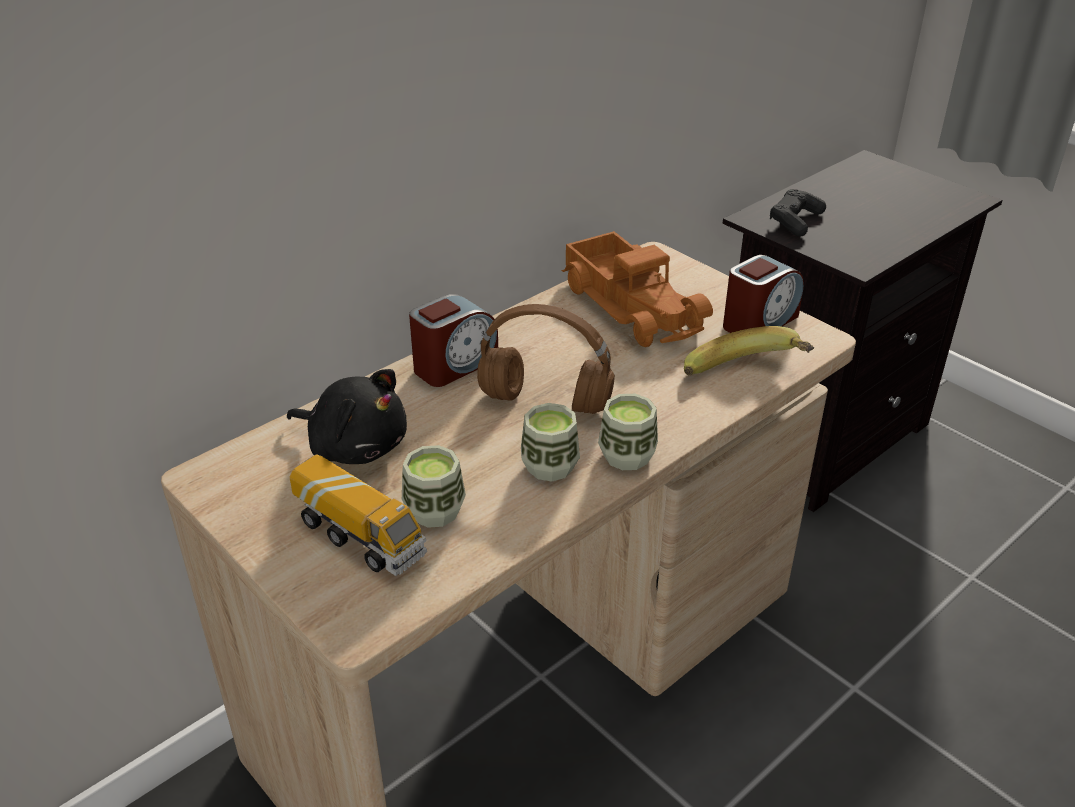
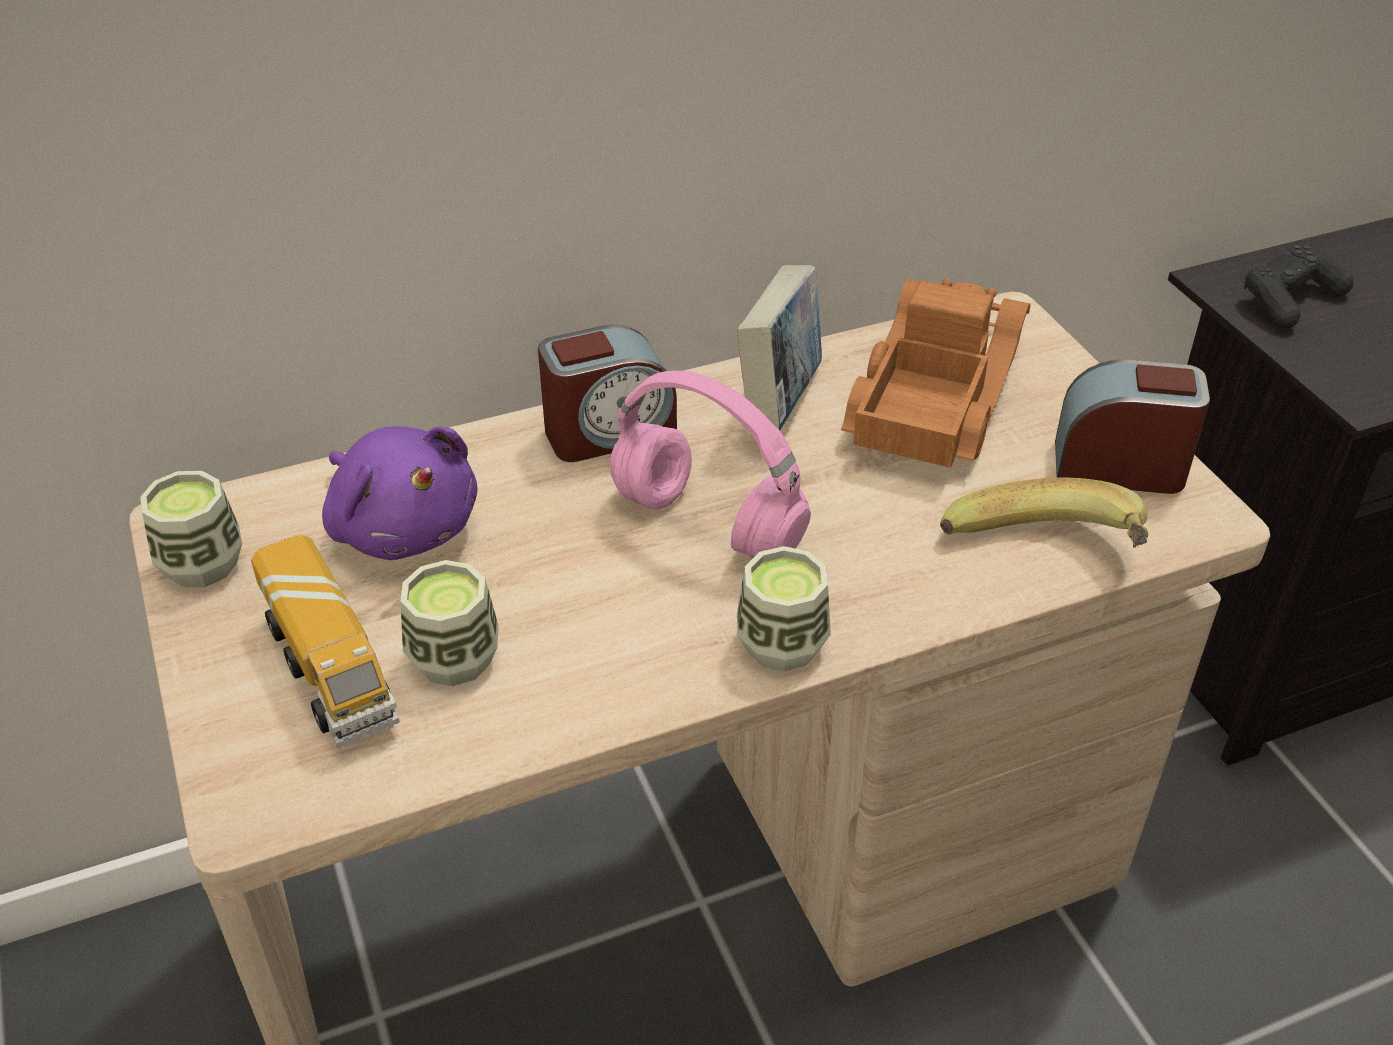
camera: 20 degrees right, 5 degrees up
(355, 446) = (402, 526): black plush toy -> purple plush toy
(548, 402) = (711, 524): brown headphones -> pink headphones
(549, 327) = (779, 402): none -> book
(550, 466) = (657, 630): cup -> cup (202, 564)
(634, 305) = (930, 394): toy truck -> toy truck turned 150 degrees counterclockwise
(759, 322) = (1119, 466): alarm clock -> alarm clock turned 150 degrees counterclockwise

